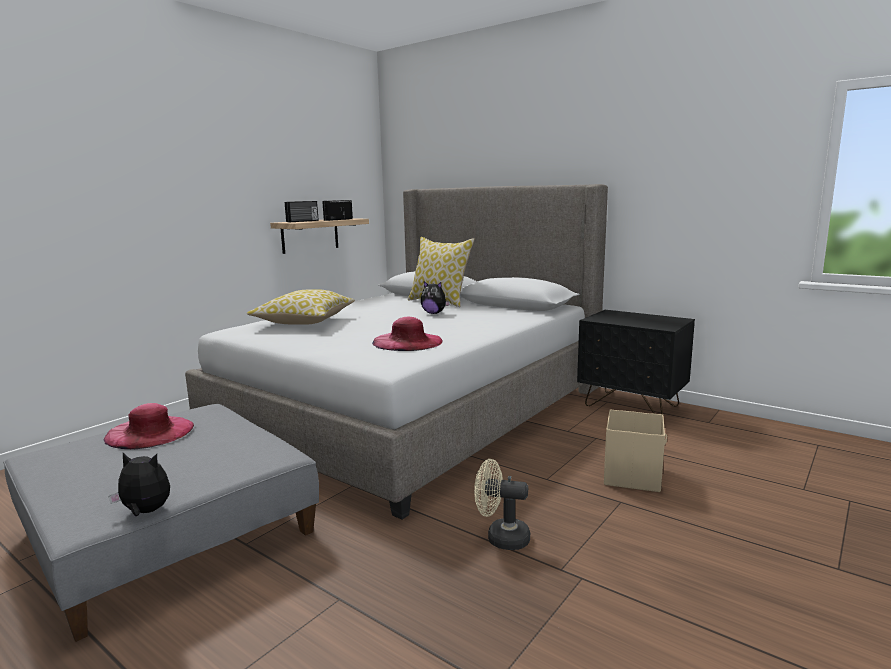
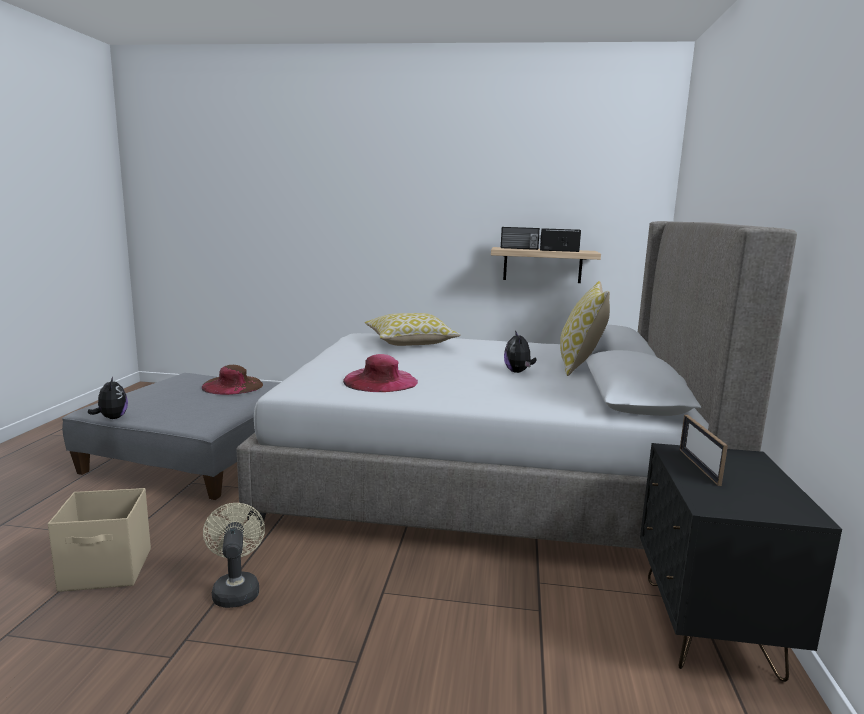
camera: 60 degrees right, 0 degrees up
(150, 432) = (232, 385): pink hat -> brown hat
(618, 320) = (699, 466): none -> picture frame
(632, 475) = (443, 662): beige storage box -> beige storage box (107, 570)

